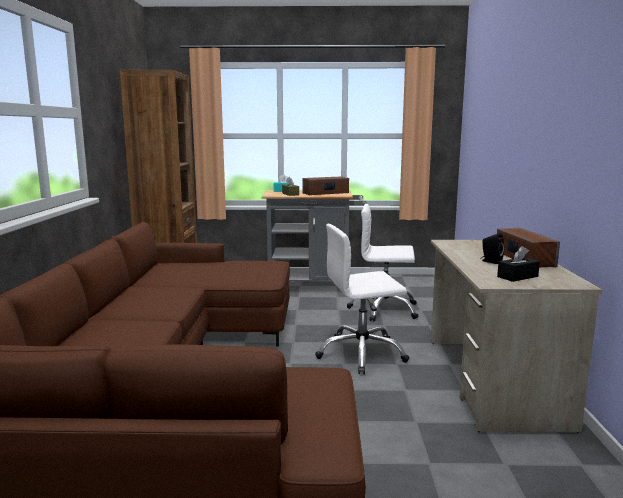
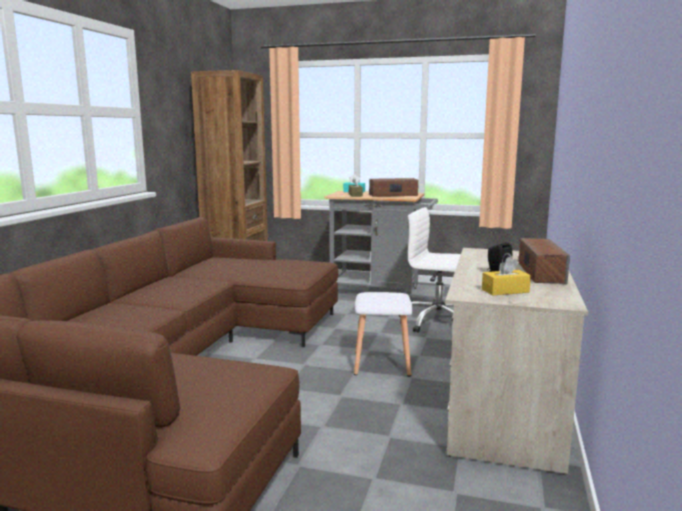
camera: 15 degrees right, 0 degrees up
(361, 354) = (381, 363): white office chair -> white stool
(517, 276) = (505, 291): black tissue box -> yellow tissue box

